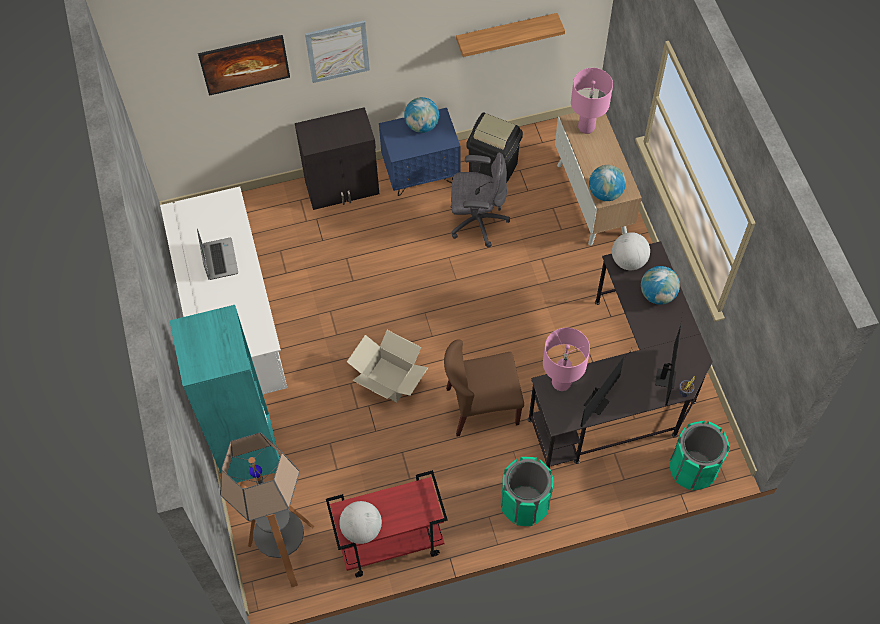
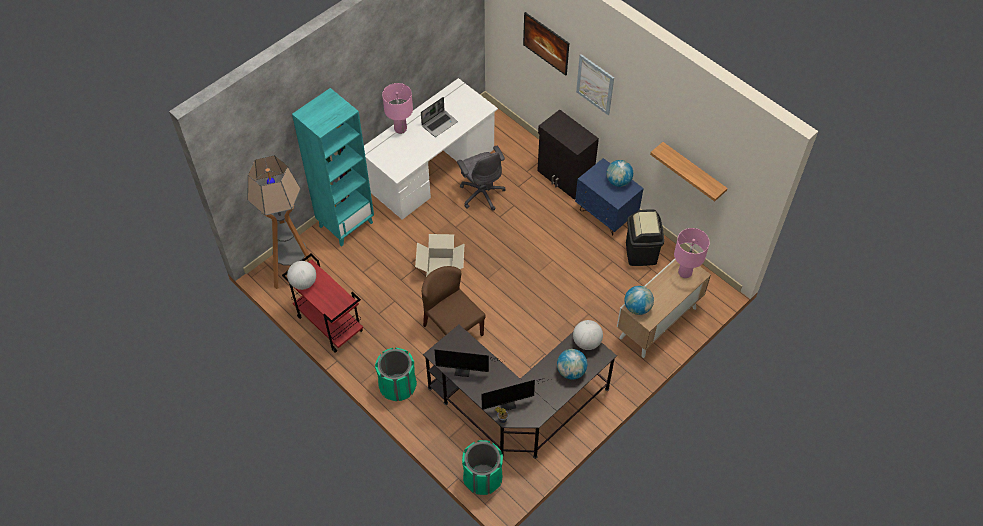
camera: 60 degrees right, 5 degrees down
(477, 221) = (591, 263): grey office chair -> grey office chair (482, 193)
(561, 383) = (465, 342): pink table lamp -> pink table lamp (400, 129)

